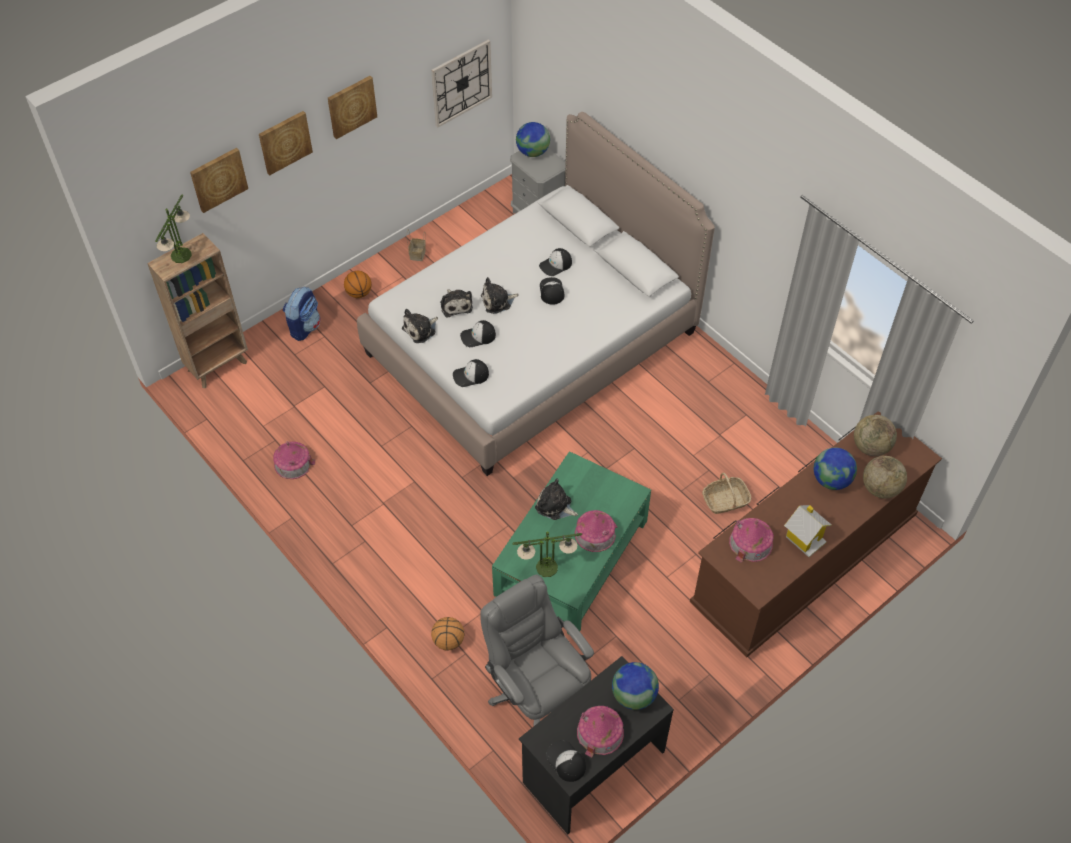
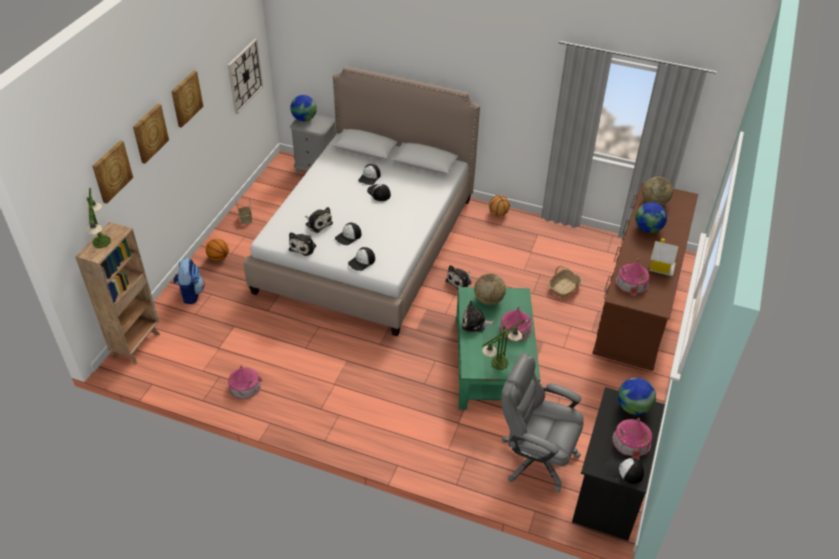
camera: 30 degrees left, 10 degrees down
(448, 641) = (449, 454): basketball -> basketball (498, 213)
(498, 301) = (346, 211): plush toy -> plush toy (460, 281)
(880, 488) = (679, 222): globe -> globe (488, 300)

